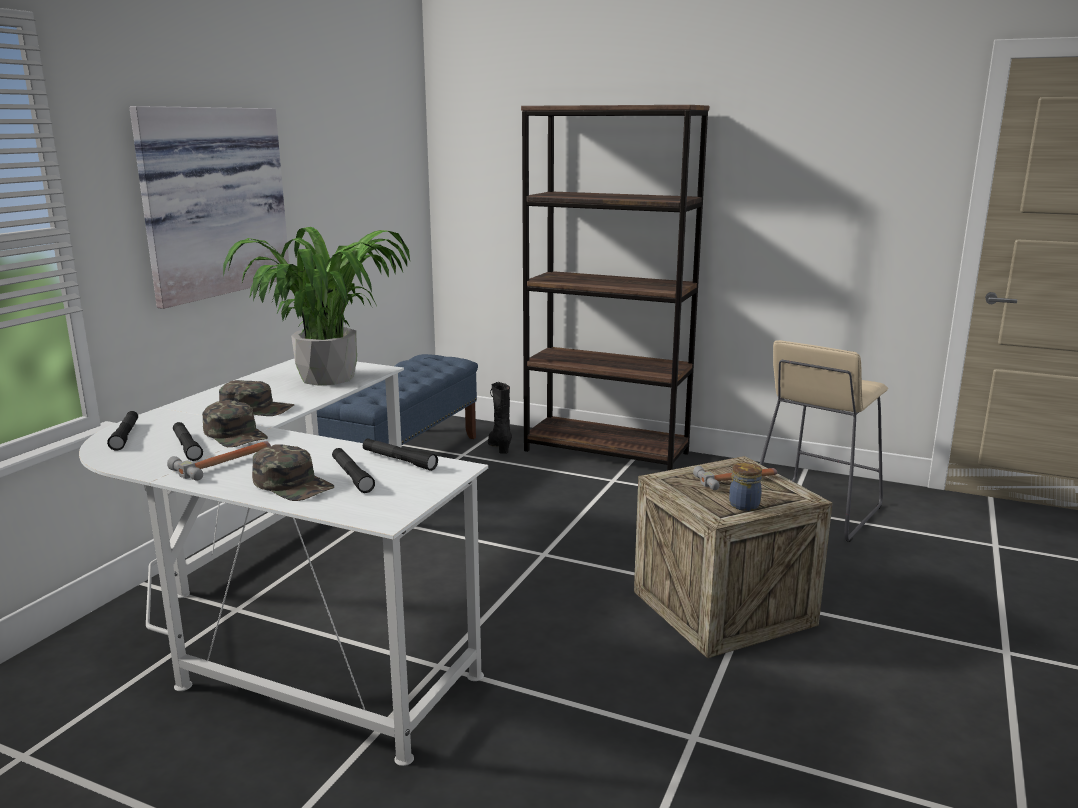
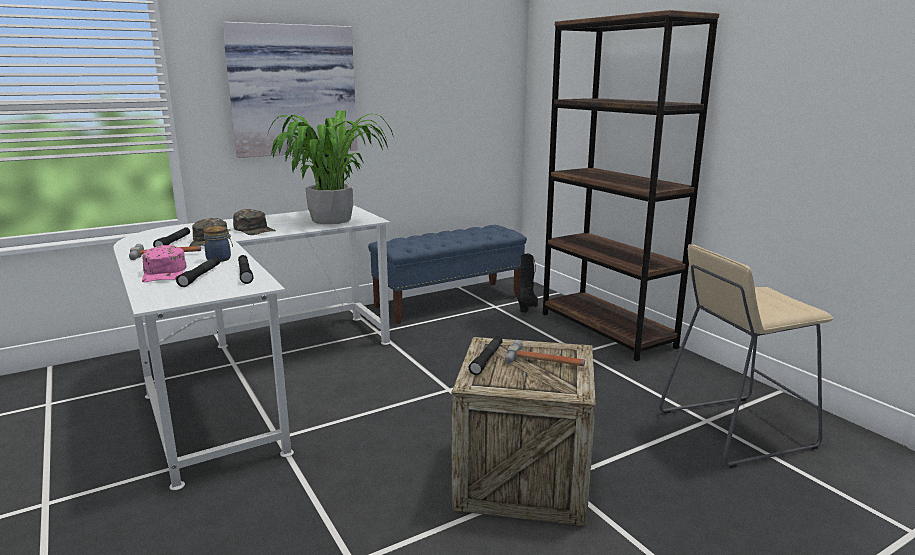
camera: 35 degrees right, 0 degrees up
(125, 436) = (165, 231): black flashlight -> black flashlight (487, 359)
(293, 484) = (165, 273): green cap -> pink cap
(744, 505) = (511, 382): jar -> jar (220, 259)

